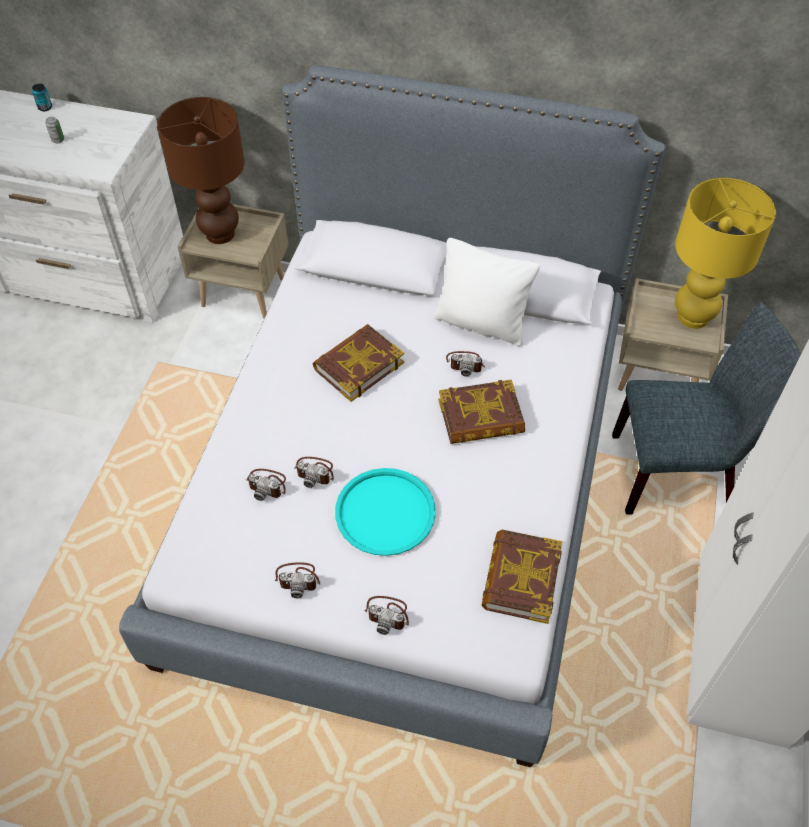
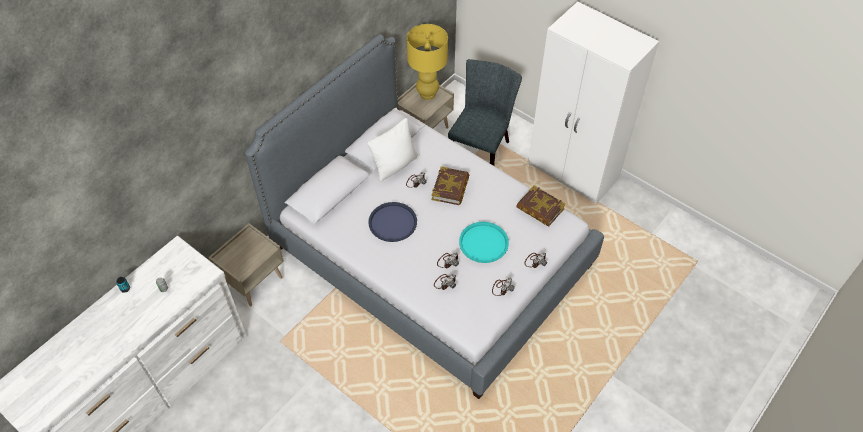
camera: 65 degrees left, 0 degrees up
(219, 234) = (241, 259): brown table lamp -> none
(358, 366) = (392, 222): book -> blue tray

